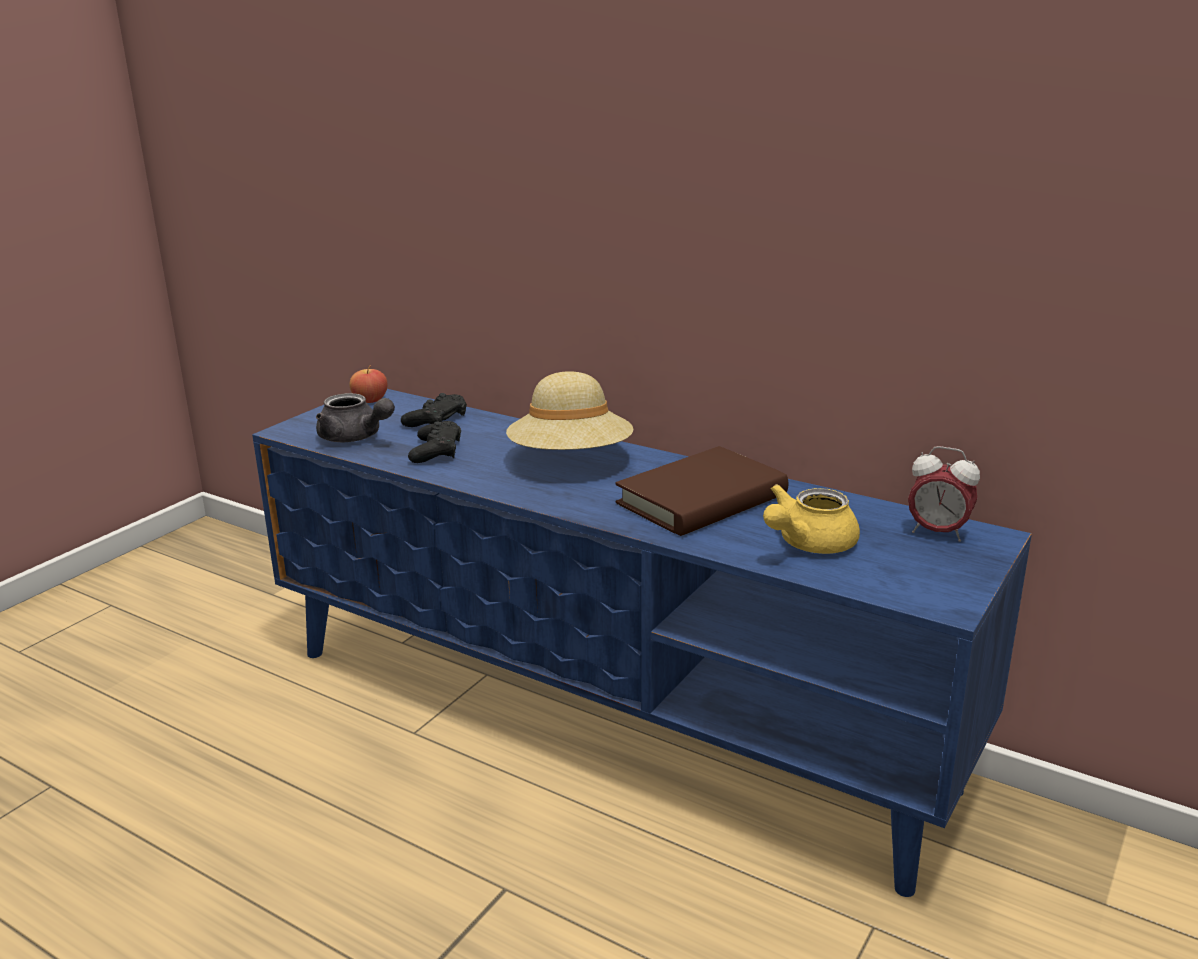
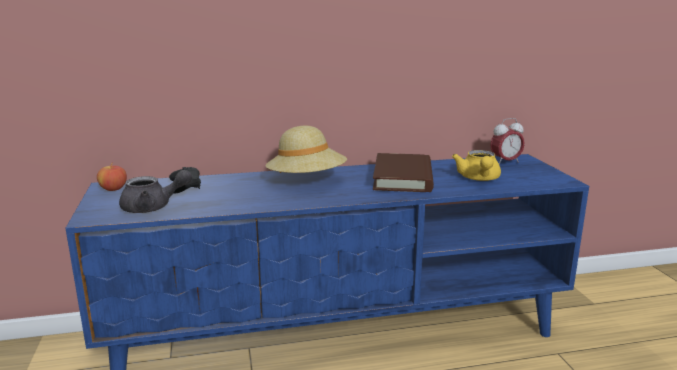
camera: 45 degrees left, 5 degrees down
(436, 451) = (223, 198): black game controller -> none

